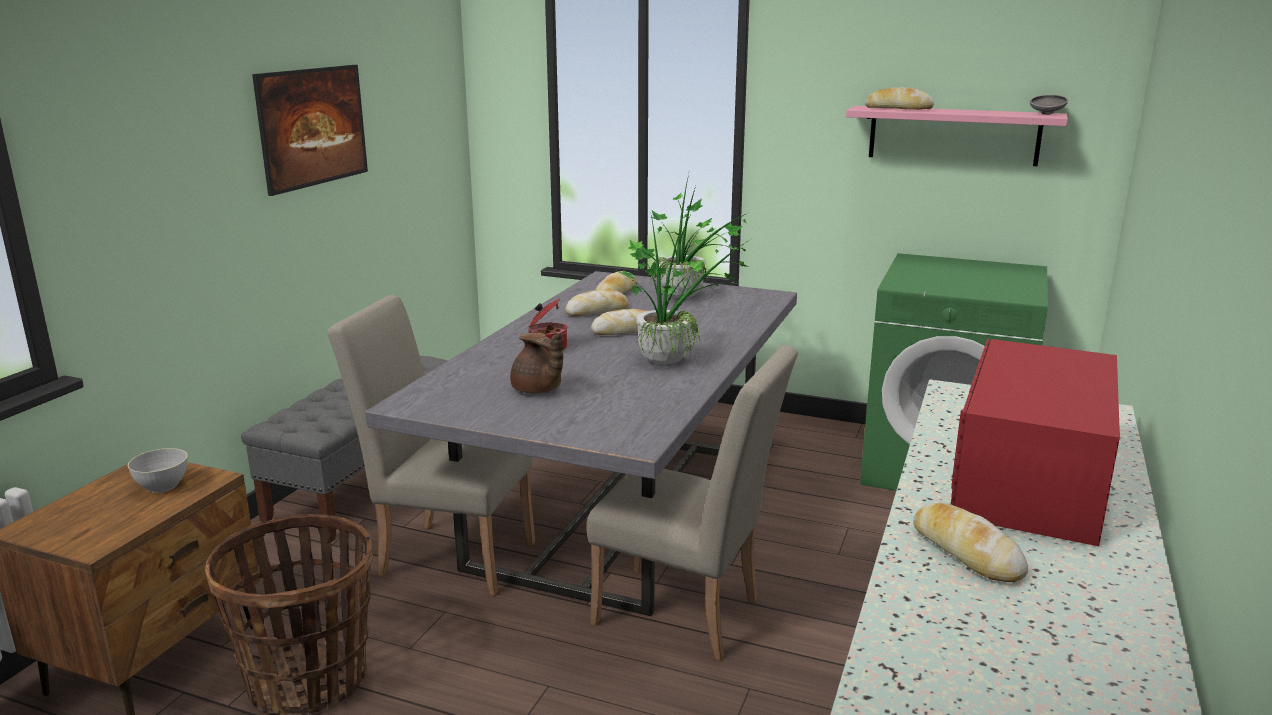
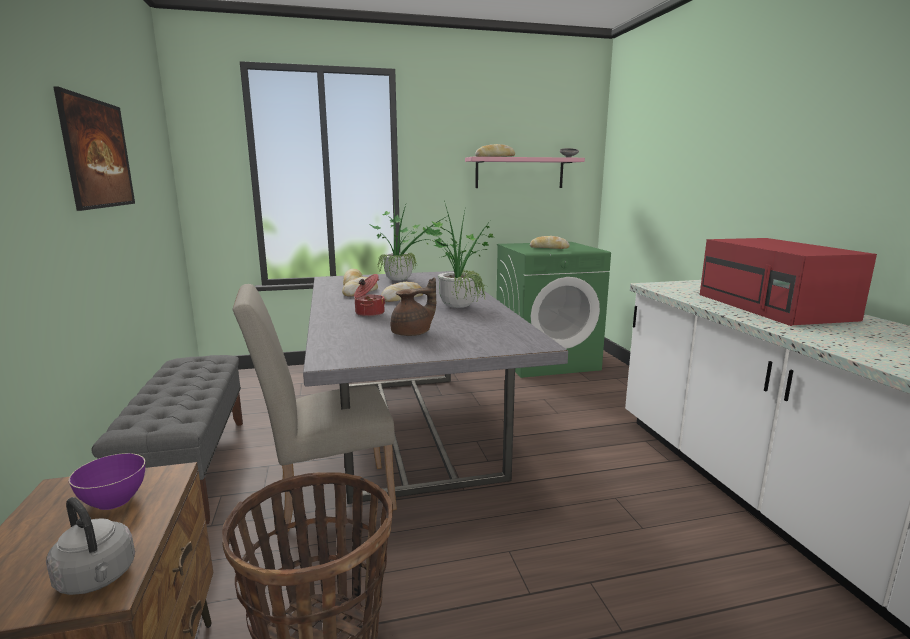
camera: 35 degrees left, 5 degrees down
(97, 538) = (98, 578): none -> grey kettle
(163, 486) = (114, 500): grey bowl -> purple bowl
(537, 390) = (413, 333): brown teapot -> brown teapot turned 45 degrees counterclockwise
(688, 615) = (530, 472): beige chair -> none
(966, 552) = (837, 336): bread -> bread (549, 248)

